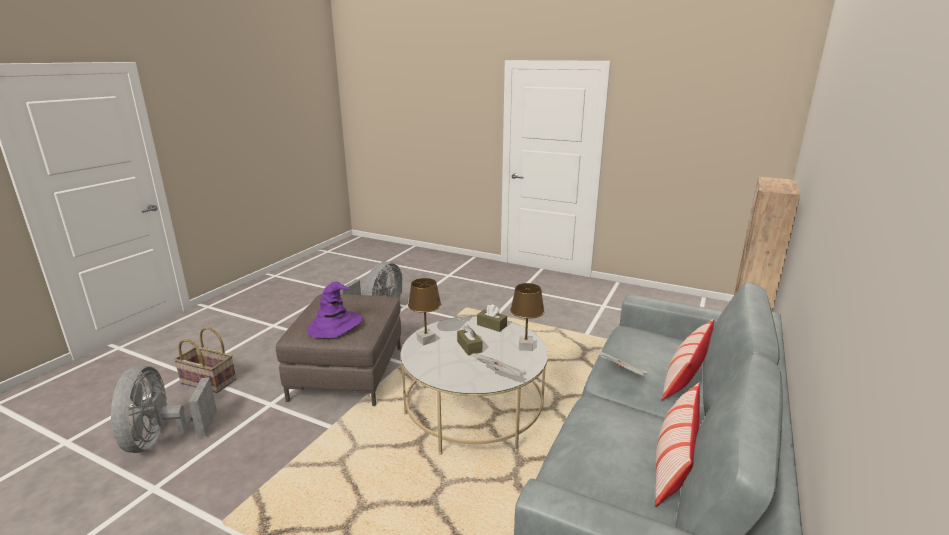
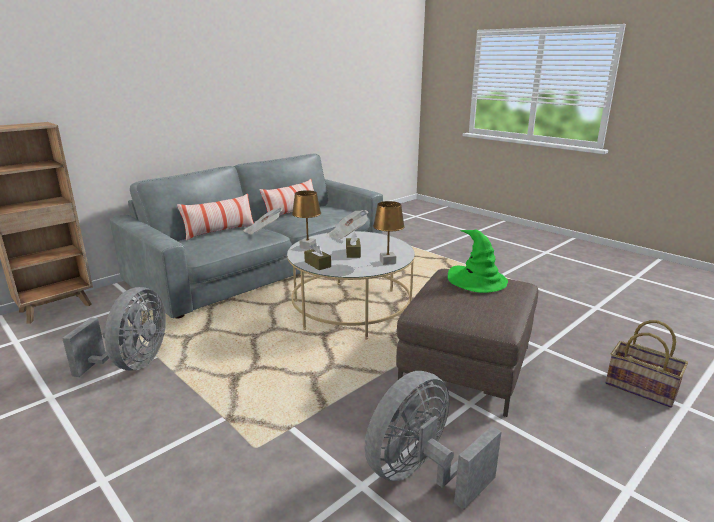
camera: 160 degrees left, 0 degrees up
(163, 439) = (626, 337): grey fan -> grey fan (132, 364)
(335, 325) = (477, 281): purple hat -> green hat

